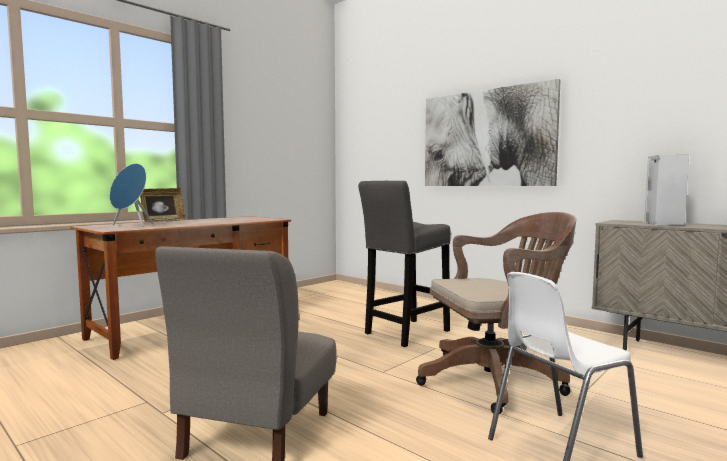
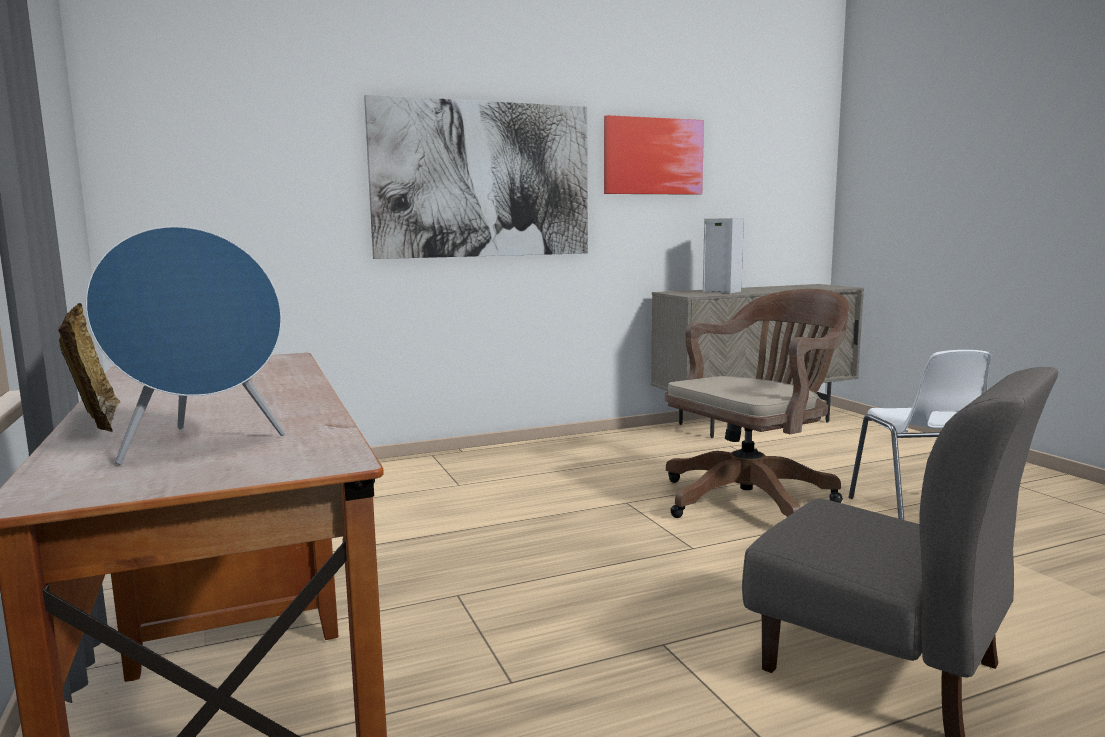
camera: 65 degrees left, 5 degrees up
(404, 333) = (547, 505): grey stool -> none
(496, 380) = (753, 499): brown office chair -> brown office chair turned 45 degrees clockwise
(623, 107) = (653, 156): none -> picture

